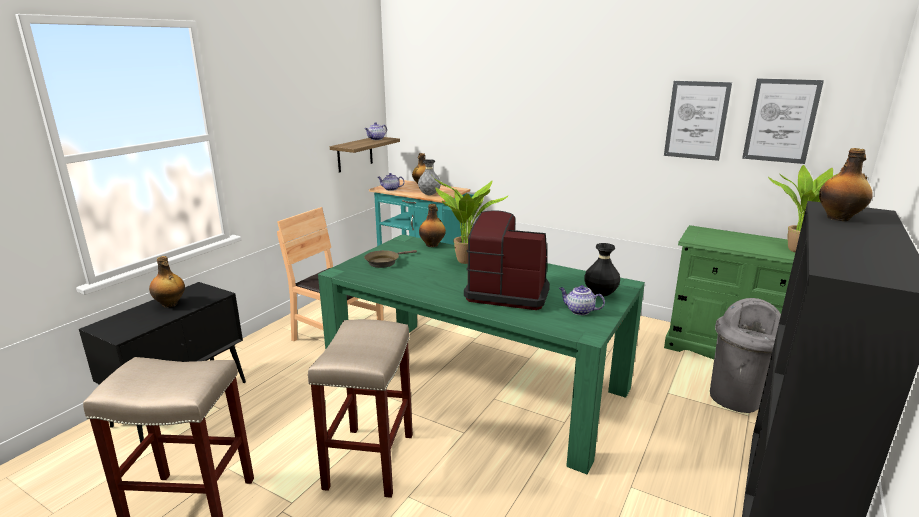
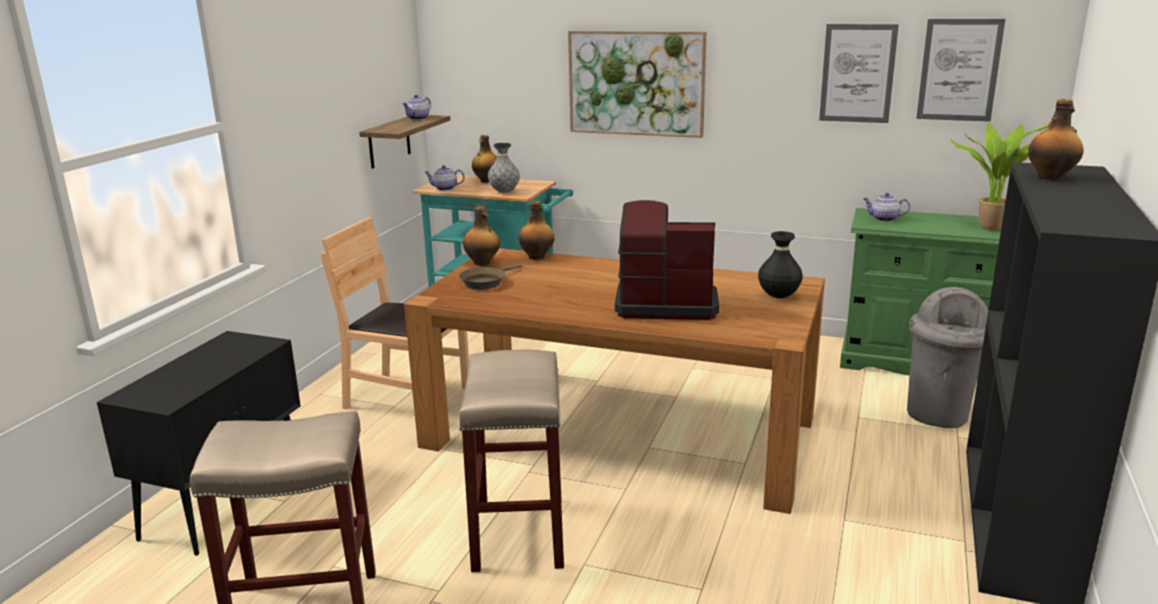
camera: 10 degrees left, 0 degrees up
(170, 304) = (207, 361): bottle -> bottle (482, 263)
(465, 262) = (593, 274): potted plant -> none
(477, 383) = (620, 432): green dining table -> brown dining table
(529, 121) = (636, 83): none -> picture
(579, 311) = (761, 316): teapot -> teapot (884, 219)

